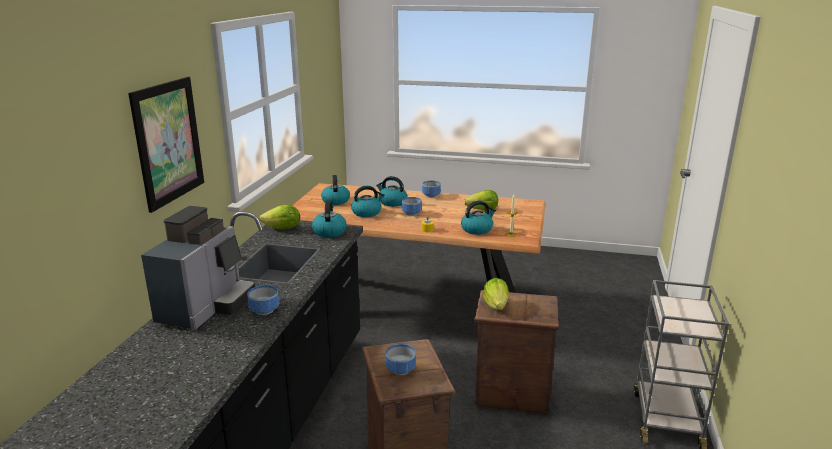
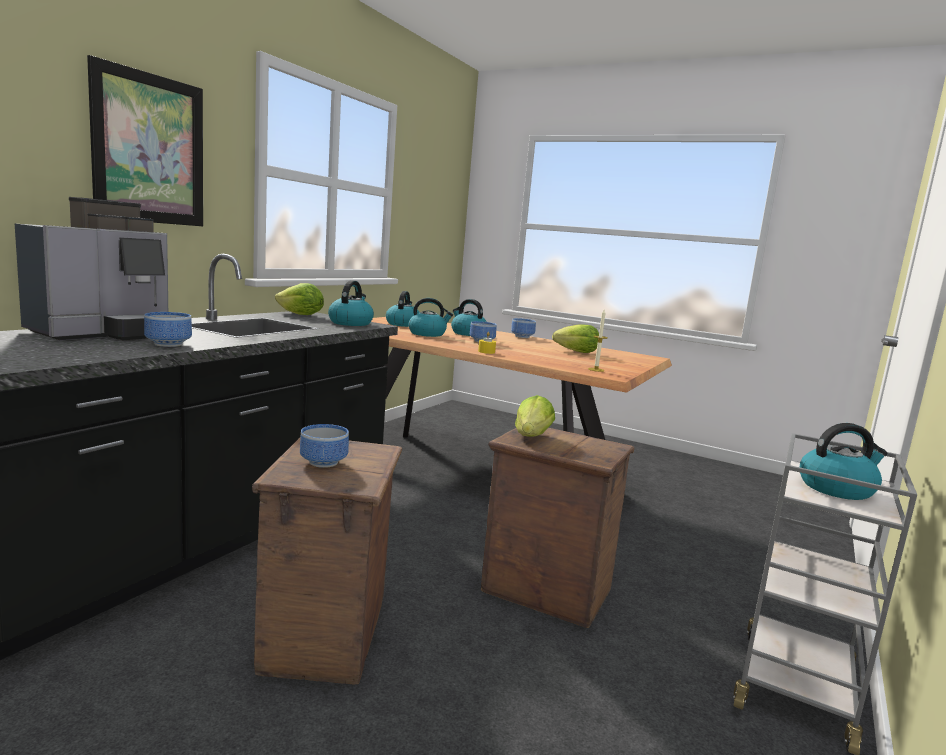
camera: 15 degrees right, 10 degrees down
(477, 229) = (553, 360): kettle -> kettle (837, 488)

